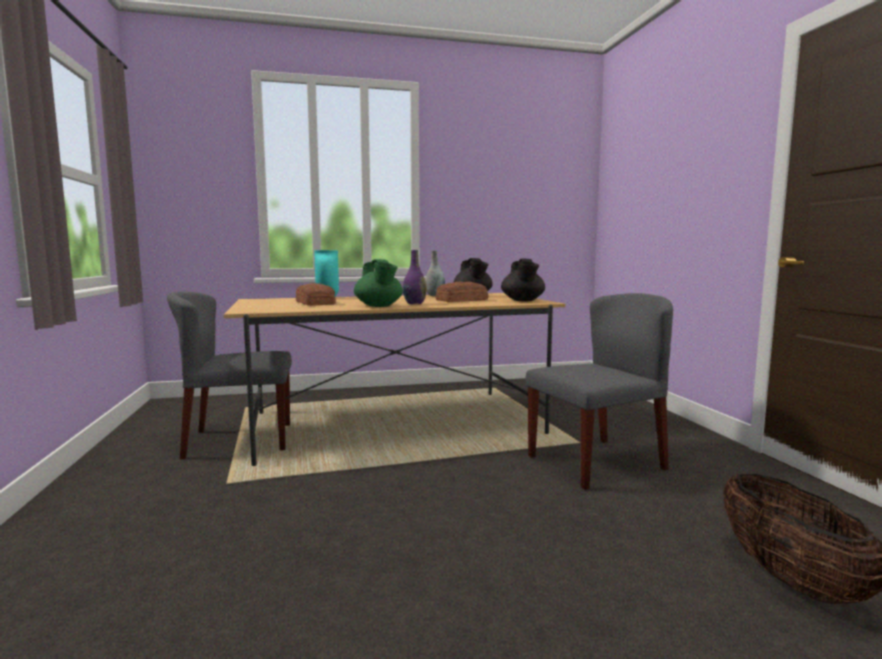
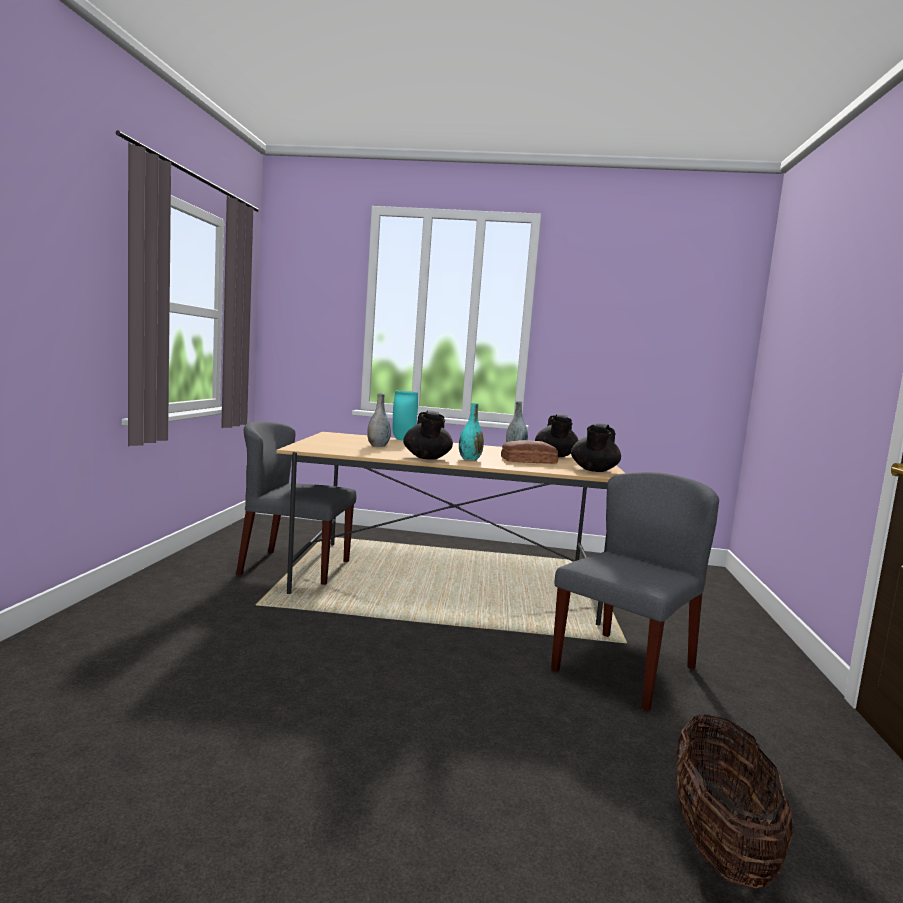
camera: 20 degrees right, 0 degrees up
(316, 303) = (378, 446): bread -> grey vase
(379, 306) = (427, 458): green teapot -> black teapot
(414, 303) = (469, 459): purple vase -> turquoise vase
(596, 462) = (624, 668): grey chair -> grey chair turned 45 degrees counterclockwise

